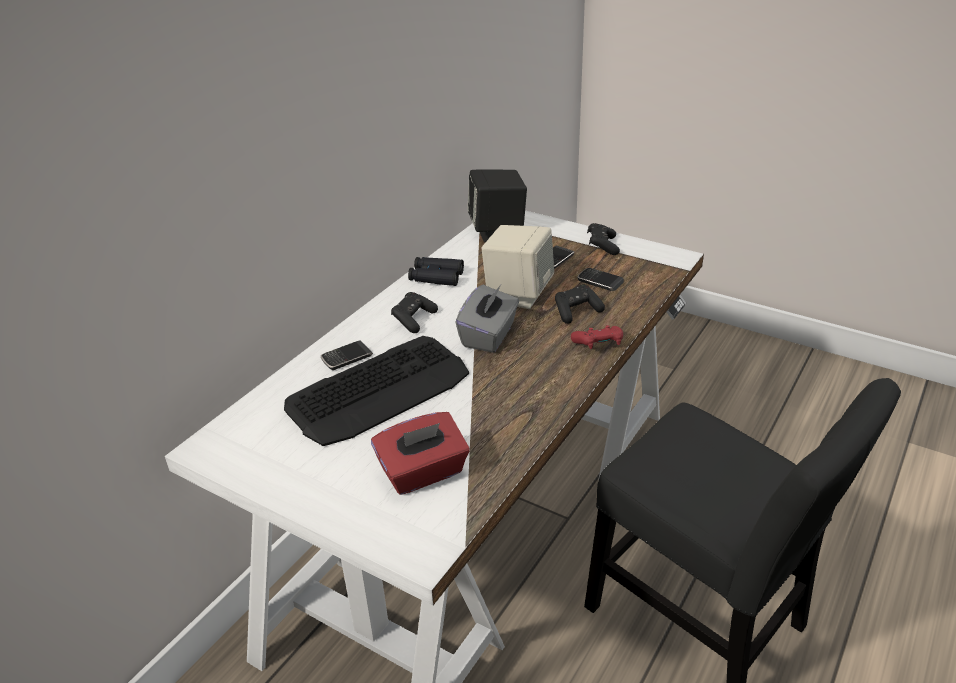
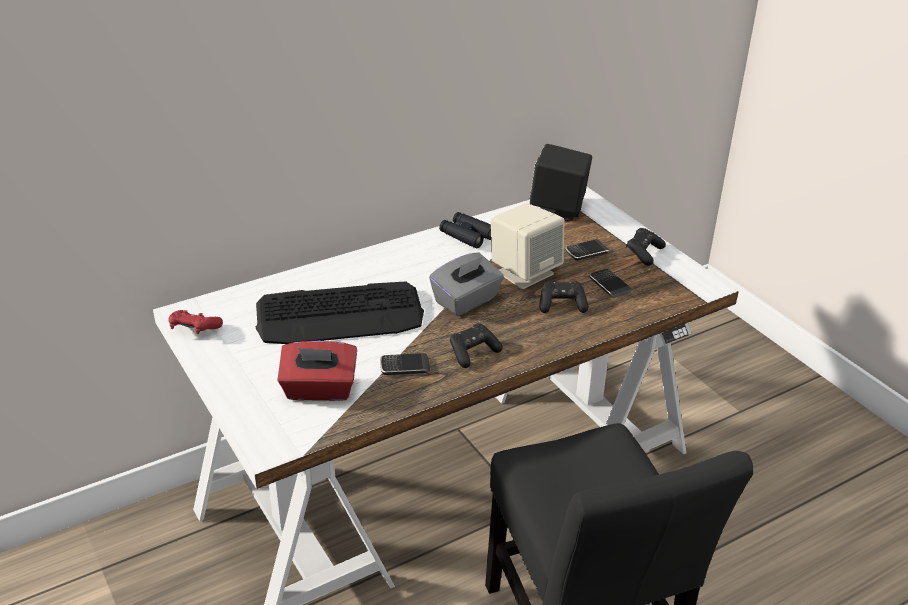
camera: 25 degrees right, 0 degrees up
(347, 358) = (337, 280): phone -> phone (404, 367)
(413, 320) = (416, 266): black game controller -> black game controller (473, 353)
(598, 345) = (553, 341): red game controller -> red game controller (194, 330)

